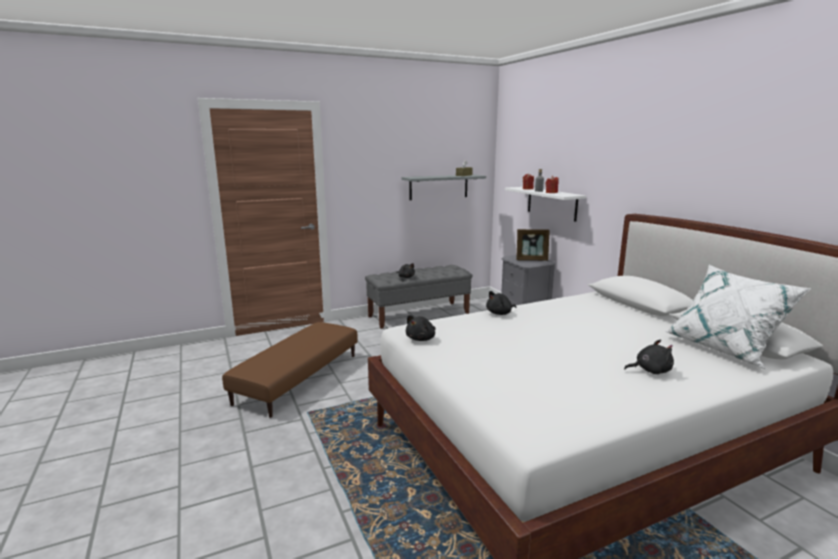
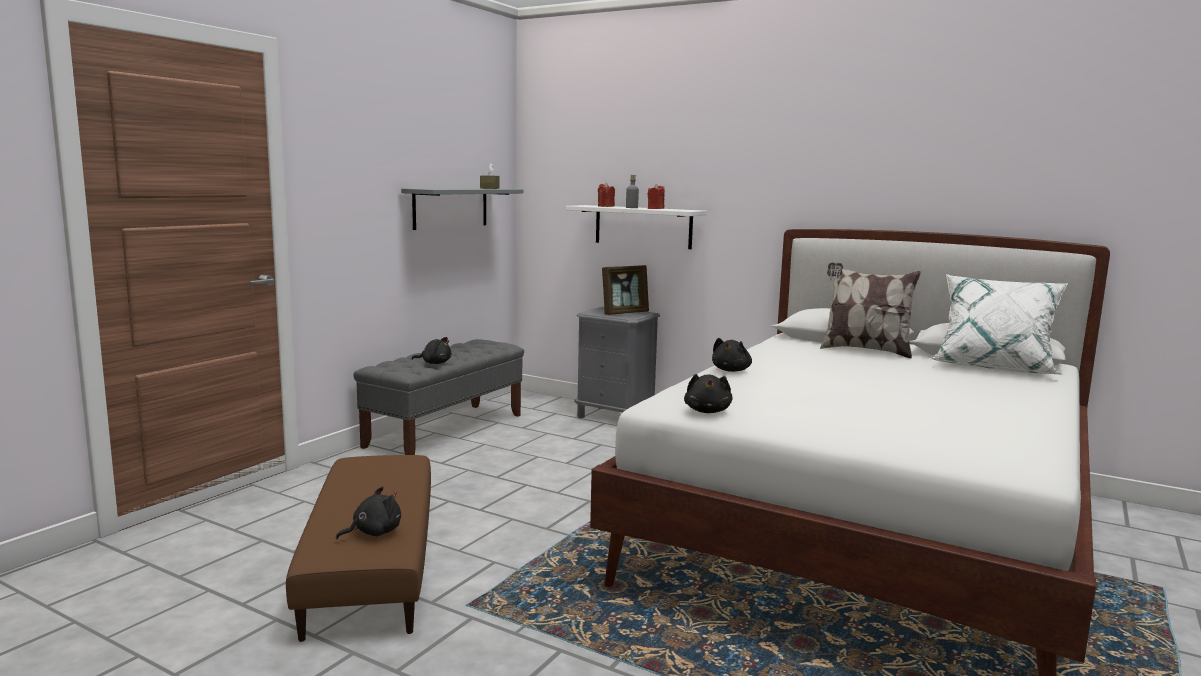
camera: 35 degrees left, 5 degrees down
(637, 314) = (864, 350): none -> pillow
(650, 370) = (984, 395): black plush toy -> black plush toy (373, 533)

